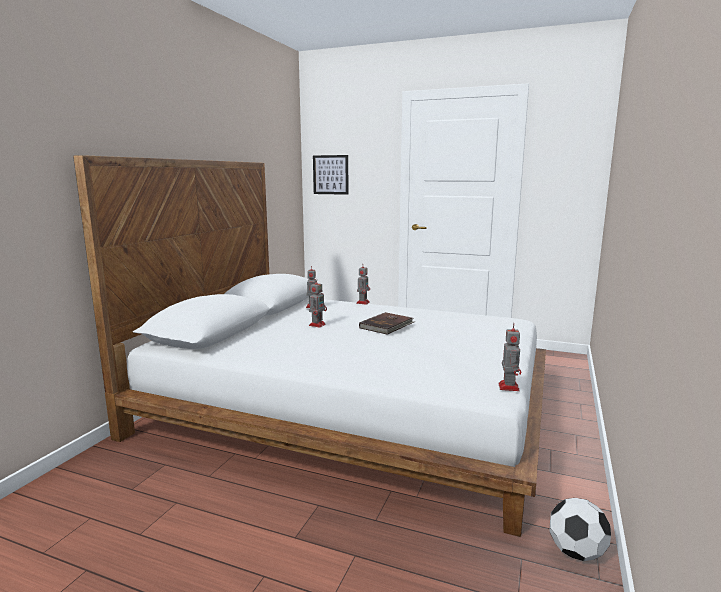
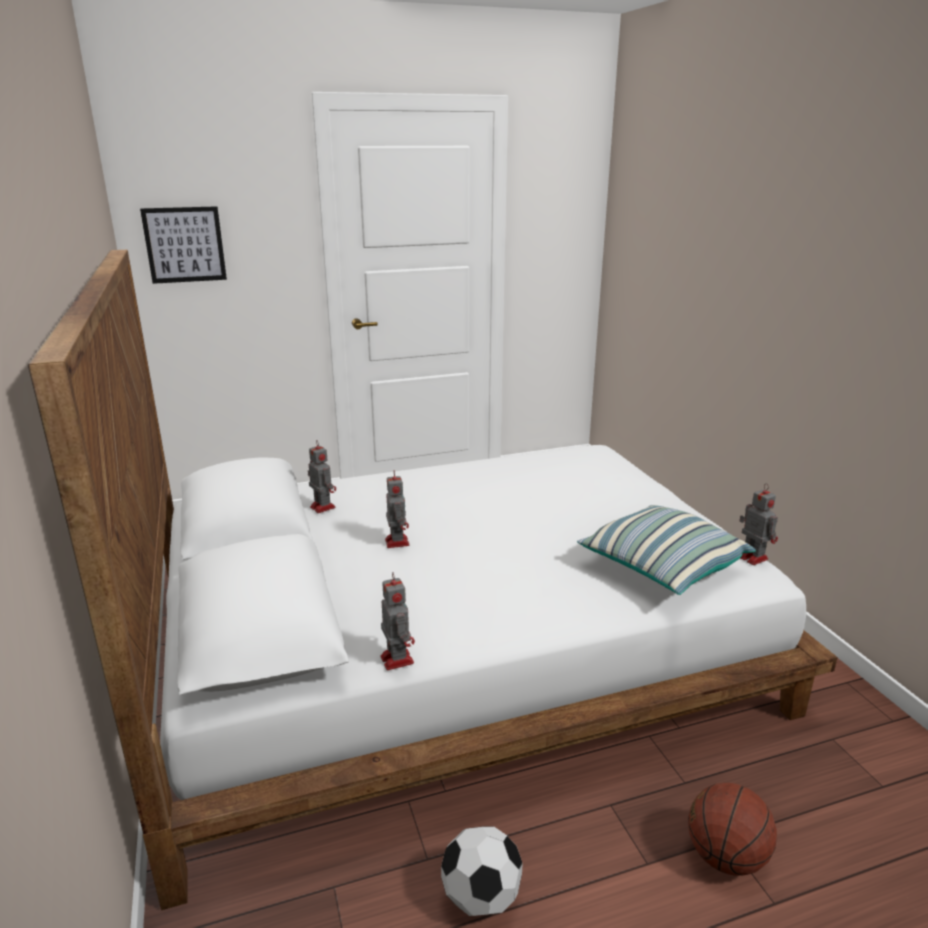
camera: 40 degrees left, 10 degrees up
(340, 562) = (725, 856): none -> basketball
(363, 302) = (376, 474): toy robot -> toy robot (396, 658)
(387, 325) = (491, 510): brown book -> none
(430, 370) = (662, 567): none -> pillow
(576, 552) = (852, 704): football -> football (481, 897)

